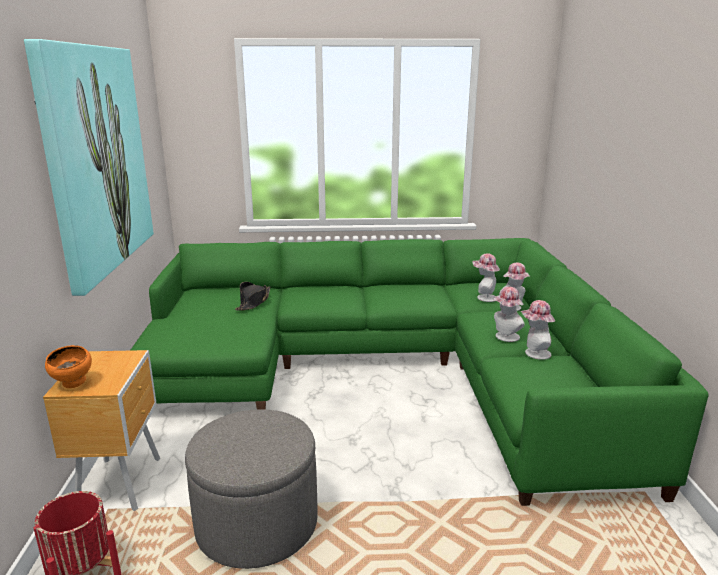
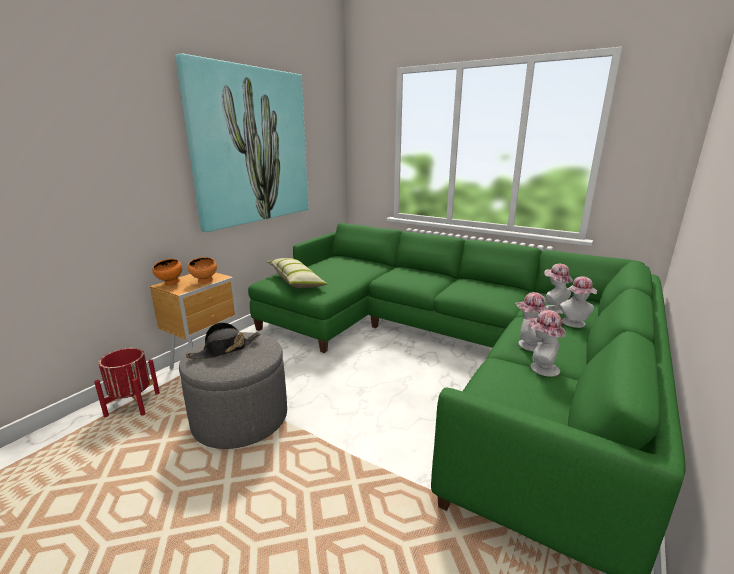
camera: 35 degrees right, 0 degrees up
(123, 367) = (205, 282): none -> orange bowl
(191, 335) = (296, 281): none -> pillow
(253, 302) = (359, 270): black hat -> black hat (225, 349)

